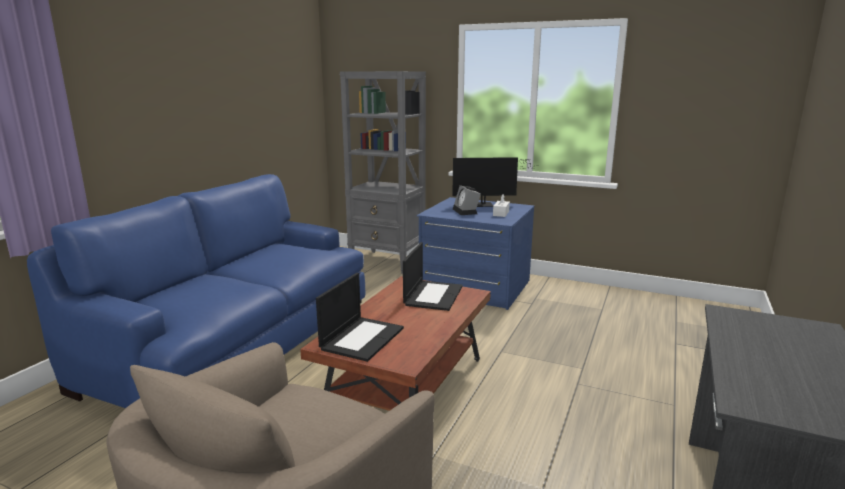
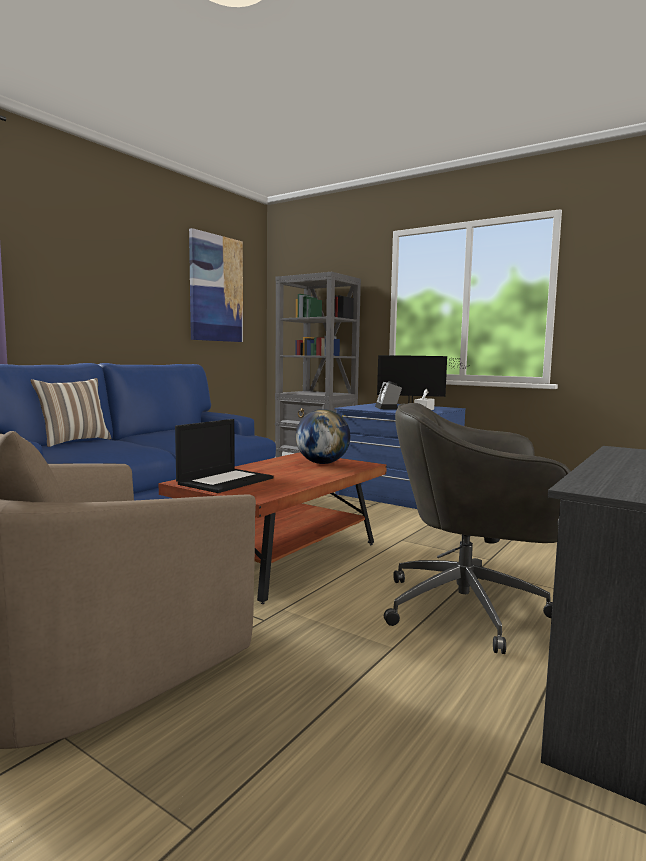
camera: 10 degrees right, 10 degrees down
(175, 286) = (74, 441): none -> pillow
(275, 83) = (216, 288): none -> picture
(433, 295) = (322, 463): laptop -> globe
(587, 433) = (469, 609): none -> grey office chair

